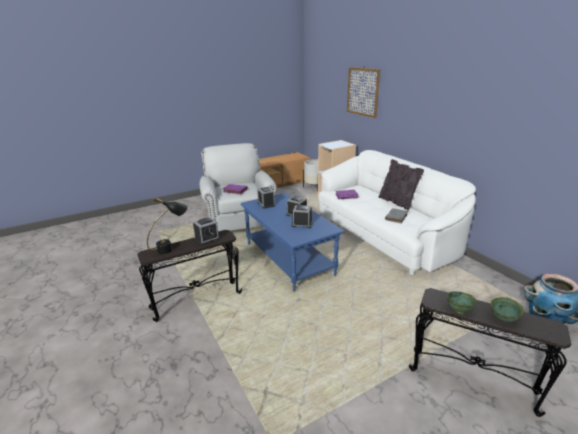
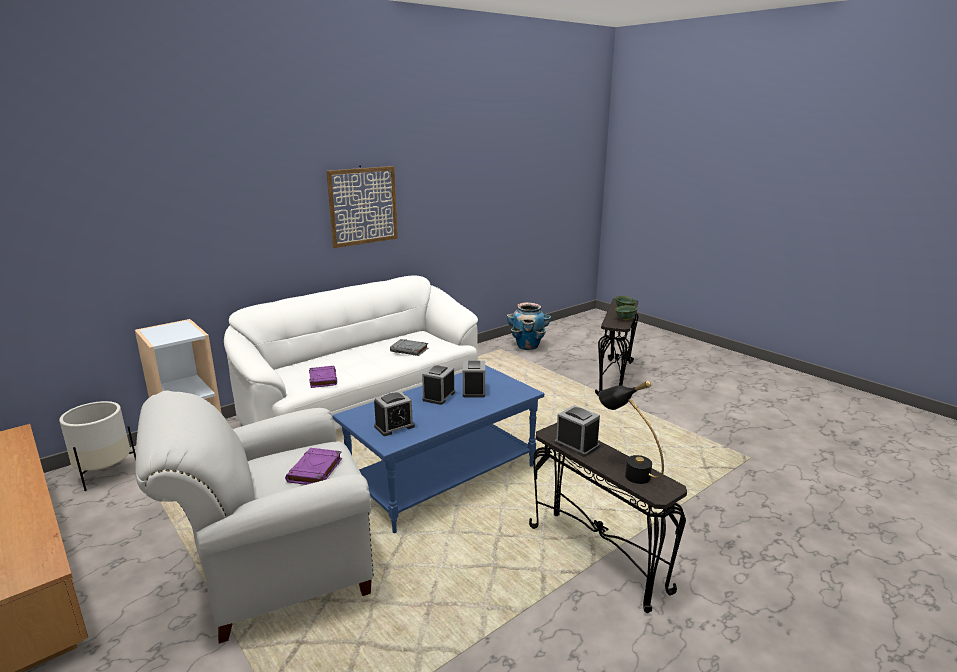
camera: 100 degrees left, 5 degrees down
(363, 91) = (174, 213): picture -> picture (363, 204)
(397, 202) = (357, 348): black pillow -> none

